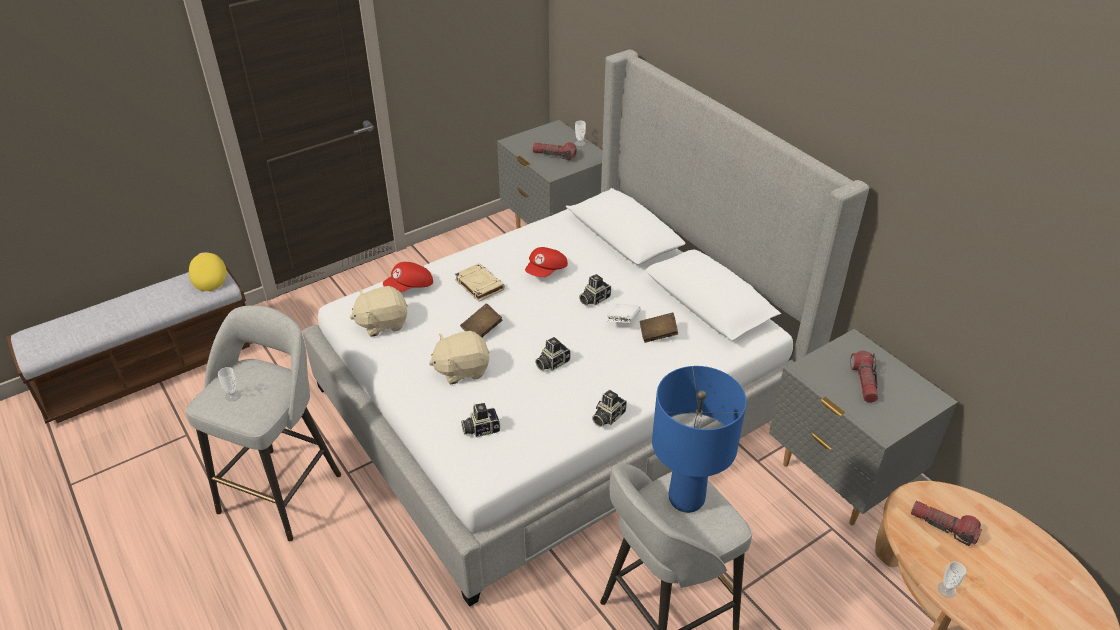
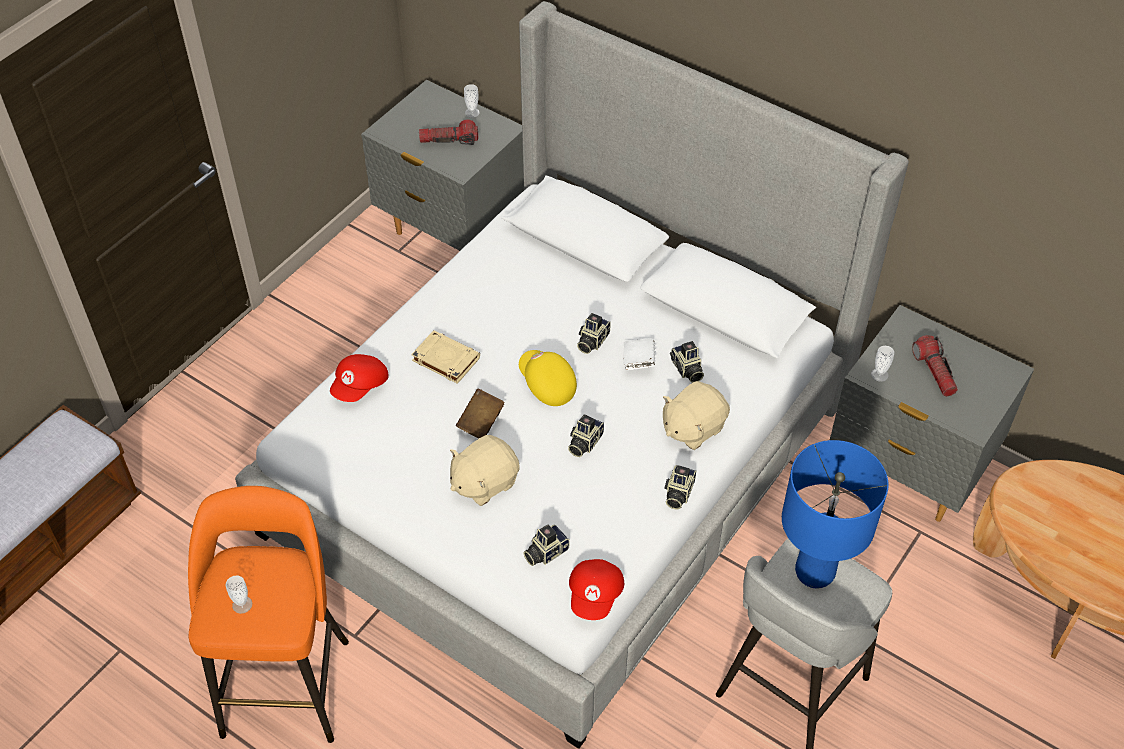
camera: 20 degrees left, 10 degrees up
(209, 278) = (66, 437): yellow cap -> yellow cap (546, 384)
(283, 490) = (287, 683): grey stool -> orange stool
(382, 323) = (354, 447): beige plush toy -> beige plush toy (692, 427)
(546, 271) = (517, 317): red cap -> red cap (596, 595)
(658, 334) = (686, 370): brown book -> camera
(943, 527) = (1054, 512): flashlight -> none
(946, 589) = (1079, 580): cup -> cup (879, 375)

